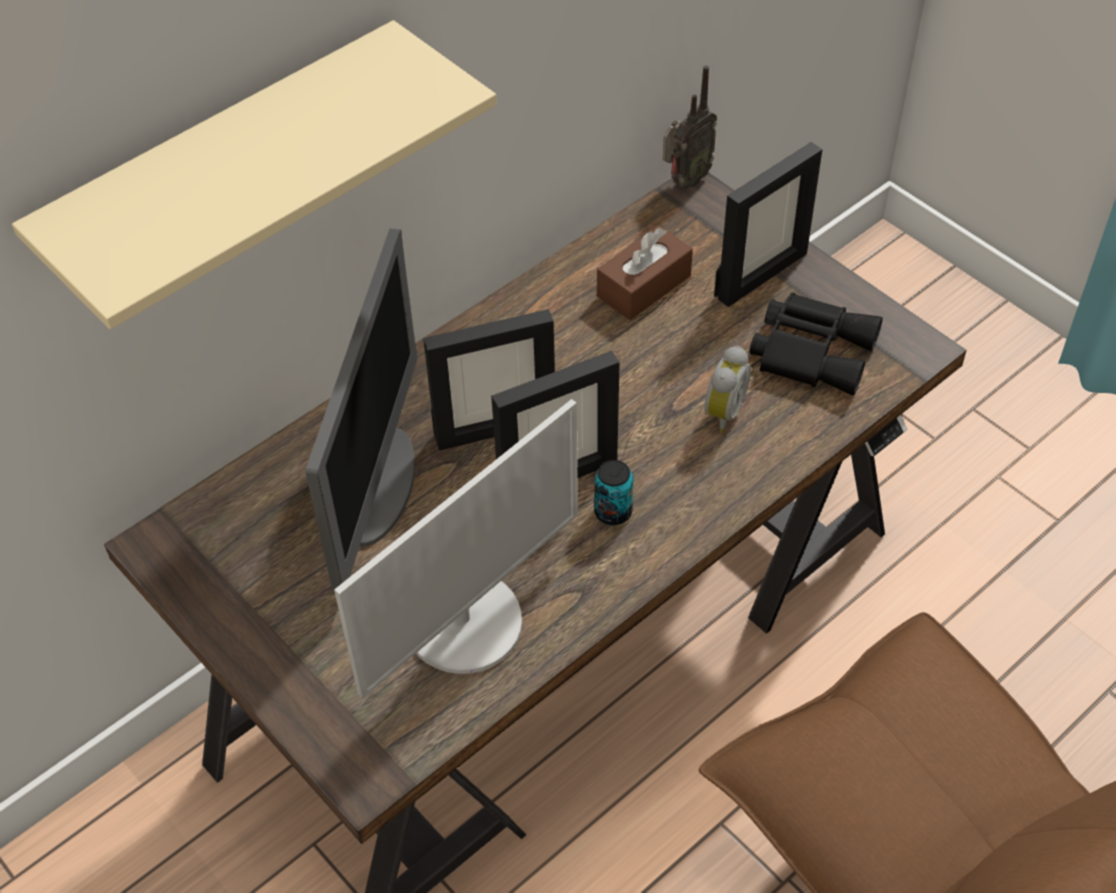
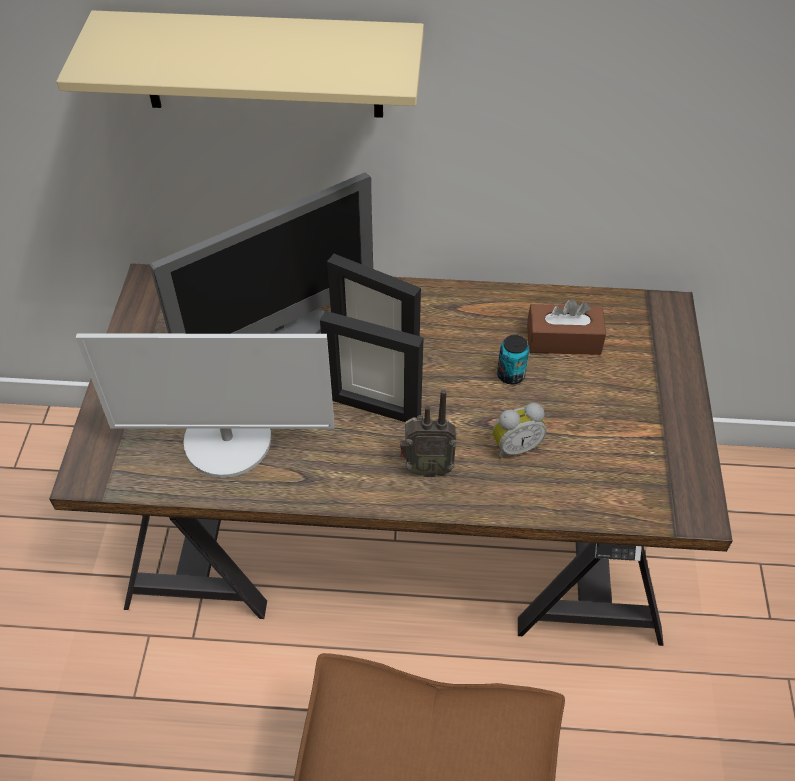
camera: 45 degrees right, 0 degrees up
(613, 512) = (378, 450): can -> can (511, 375)
(685, 181) = (670, 298): radio -> radio (426, 467)
(760, 274) = (647, 387): picture frame -> none
(811, 350) = (621, 456): black binoculars -> none

